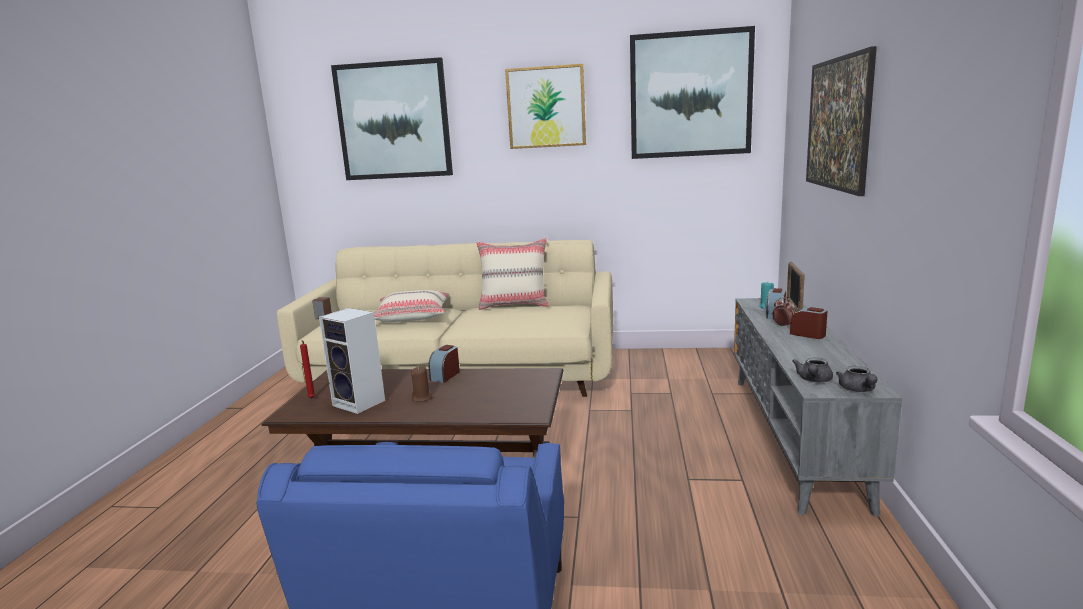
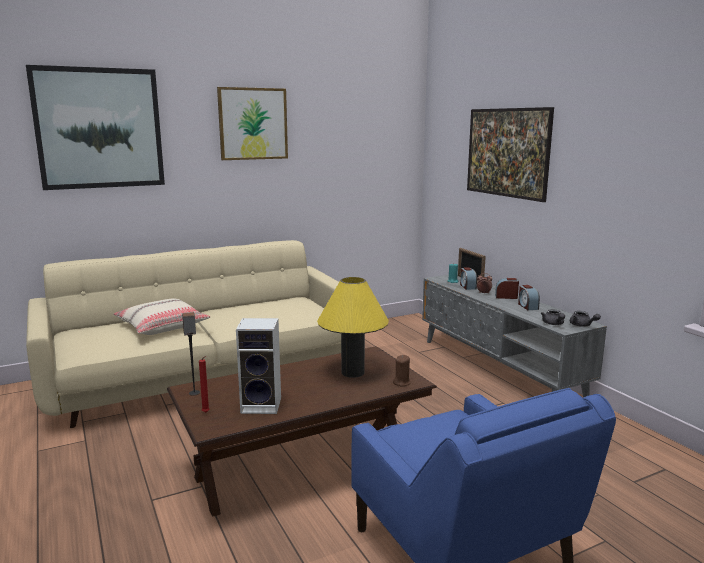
camera: 35 degrees left, 0 degrees up
(422, 398) = (310, 389): brown candle -> brown candle (401, 383)
(445, 376) = (296, 369): alarm clock -> alarm clock (527, 306)
(488, 390) = (352, 372): none -> yellow table lamp
(514, 305) = (246, 303): beige pillow -> none
(690, 95) = (364, 121): picture -> none

